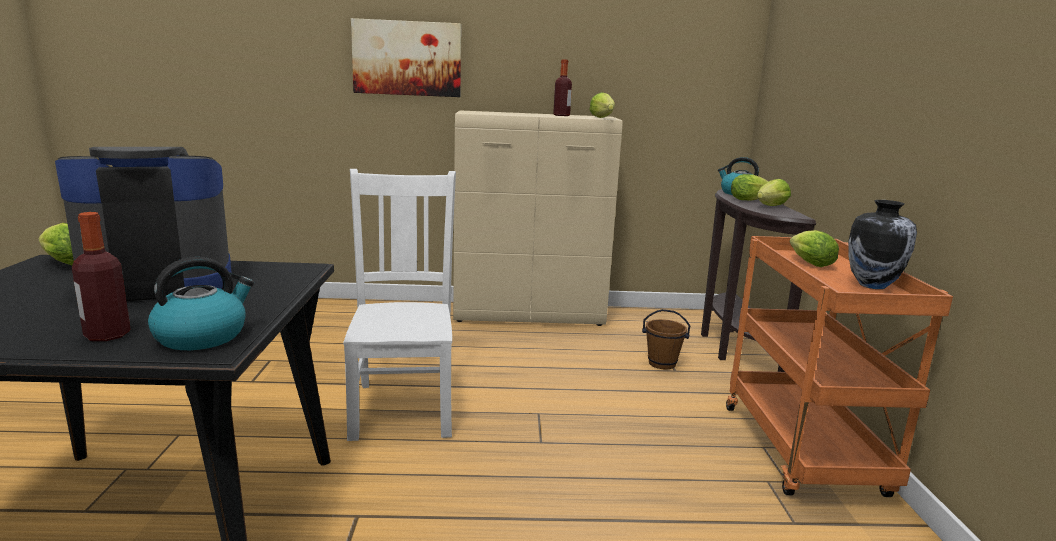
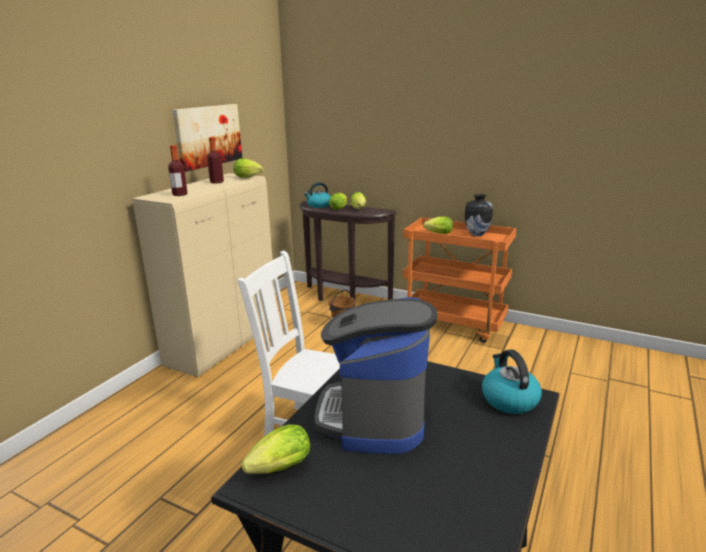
camera: 60 degrees left, 5 degrees up
(107, 335) = (497, 435): bottle -> bottle (180, 194)
(407, 58) = (71, 159): picture -> picture (208, 136)

